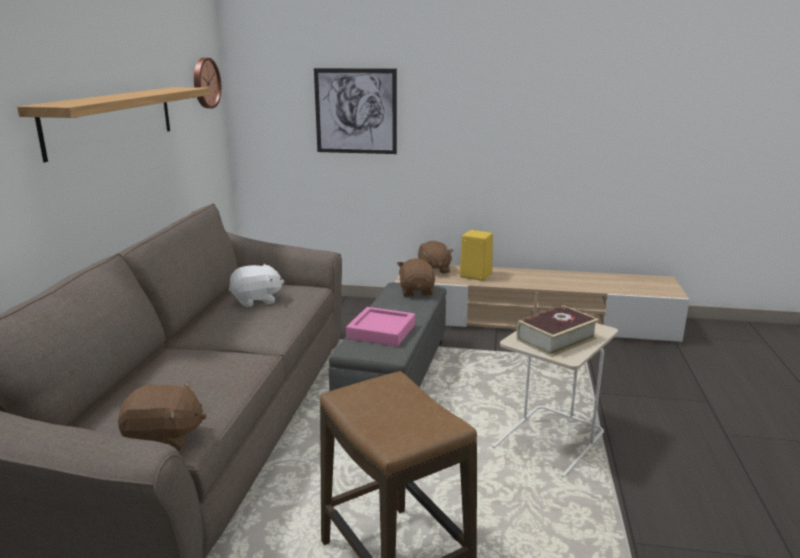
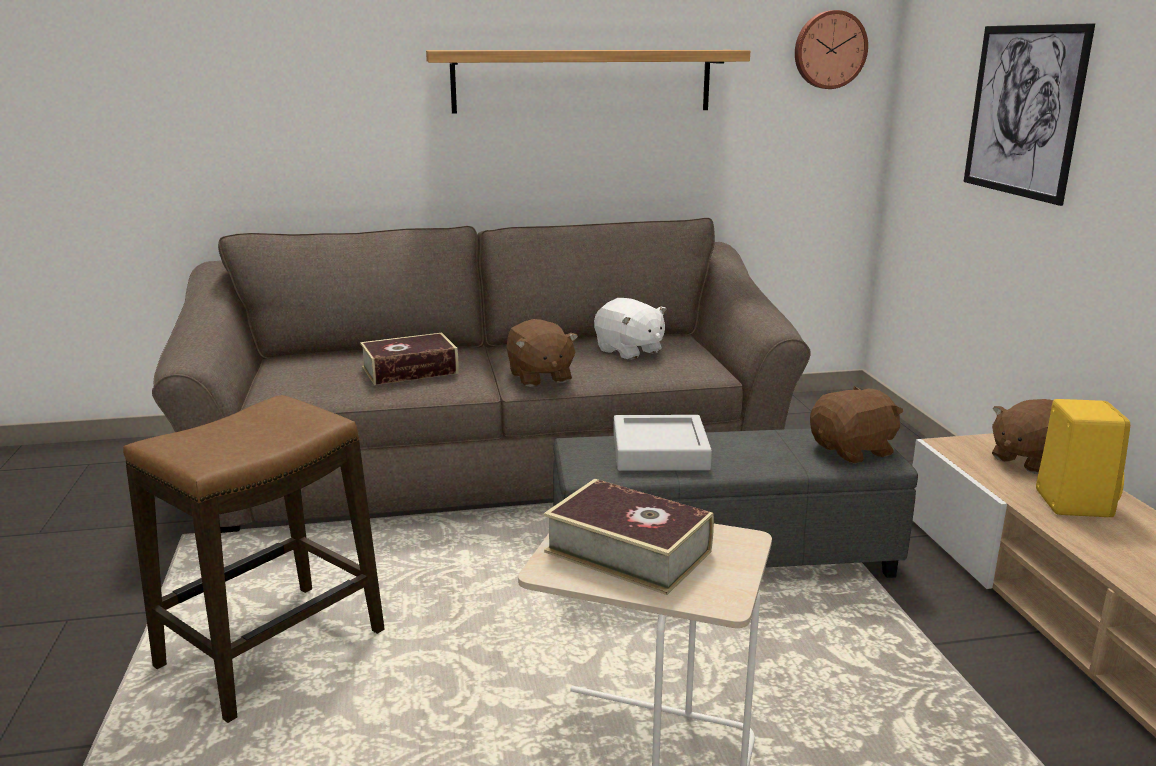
camera: 70 degrees right, 0 degrees up
(164, 439) = (276, 388): brown plush toy -> brown plush toy (539, 377)
(201, 373) = (410, 370): none -> book
(381, 331) = (660, 452): pink tray -> grey tray

